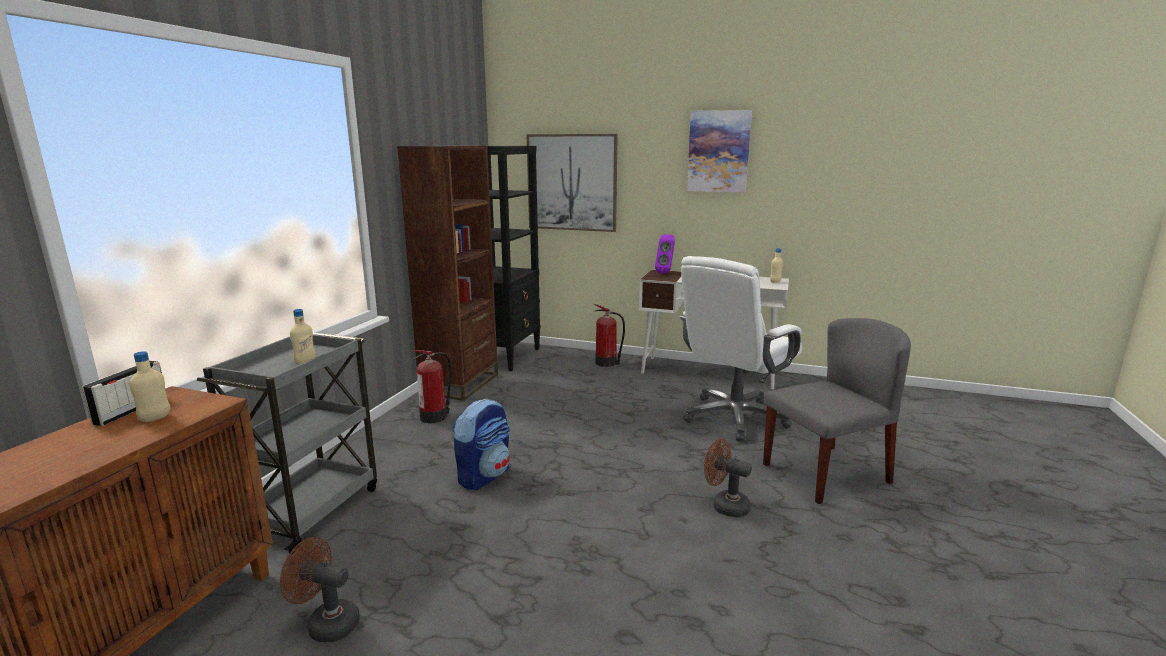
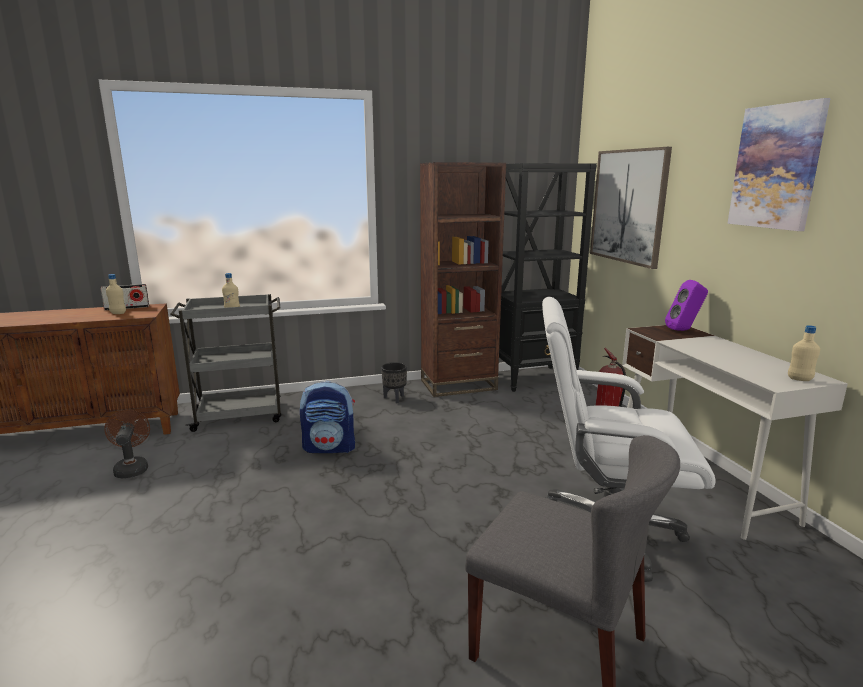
camera: 55 degrees right, 0 degrees up
(435, 416) = (395, 398): fire extinguisher -> black planter
(725, 505) = (395, 582): brown fan -> none

